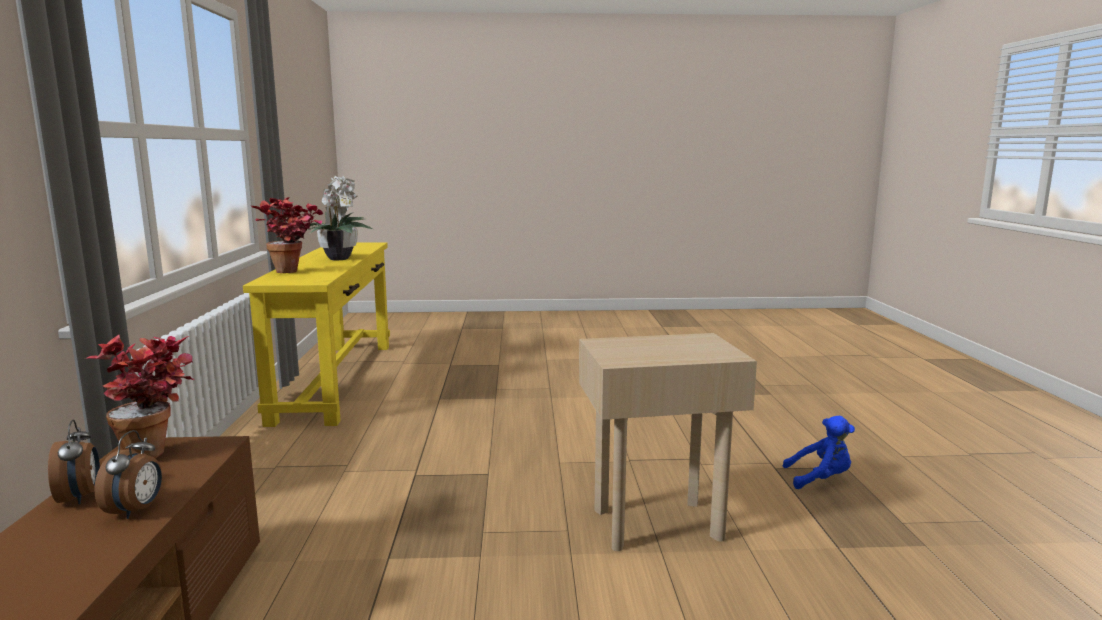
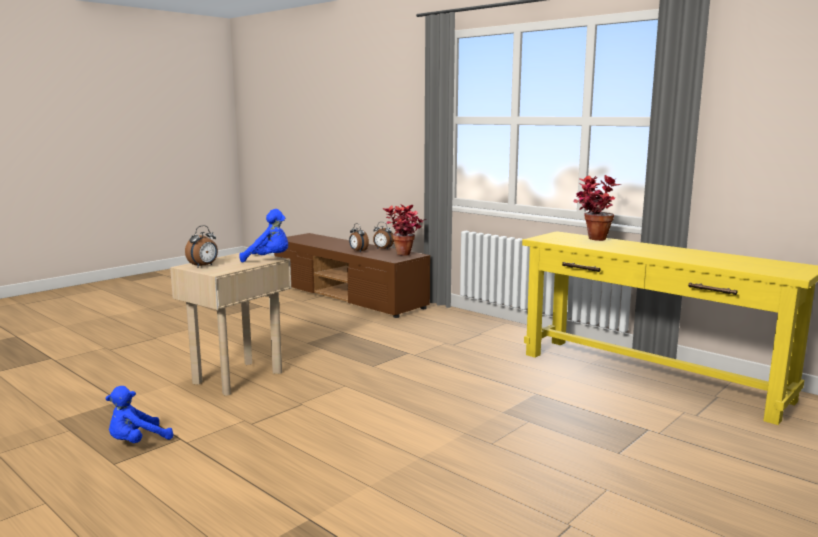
camera: 135 degrees right, 0 degrees up
(340, 258) = (661, 253): potted plant -> none
(607, 342) = (269, 259): none -> blue plush toy
(708, 350) = (204, 266): none -> alarm clock

